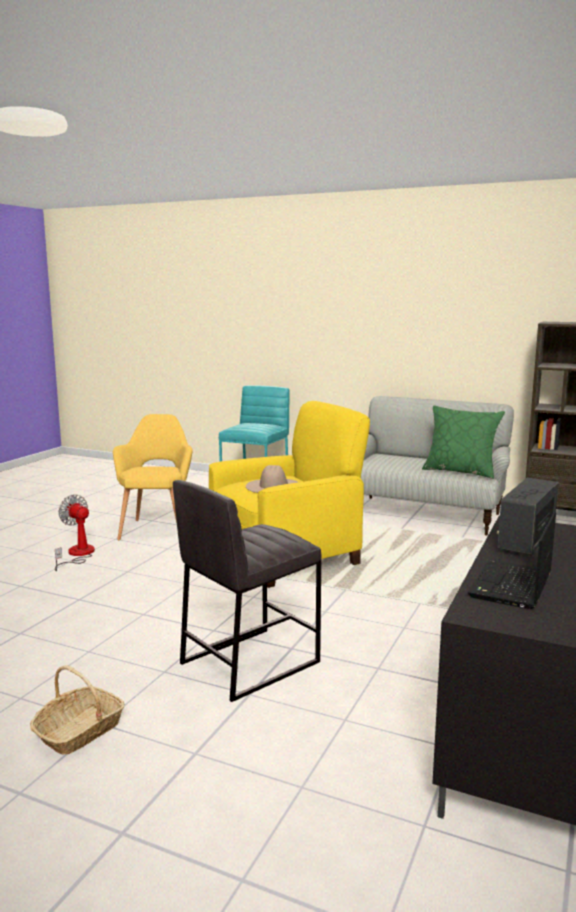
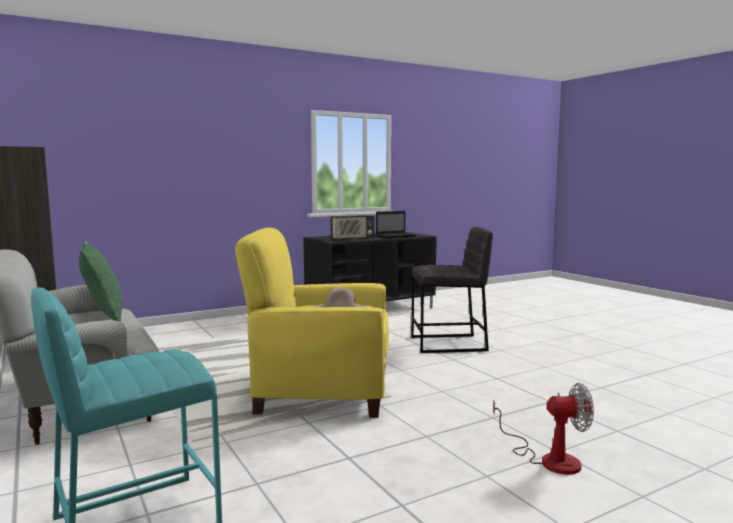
camera: 145 degrees left, 5 degrees down
(77, 555) = (548, 458): fan -> fan turned 75 degrees counterclockwise
(79, 731) = (553, 341): basket -> none
(157, 528) = (409, 479): yellow armchair -> none

